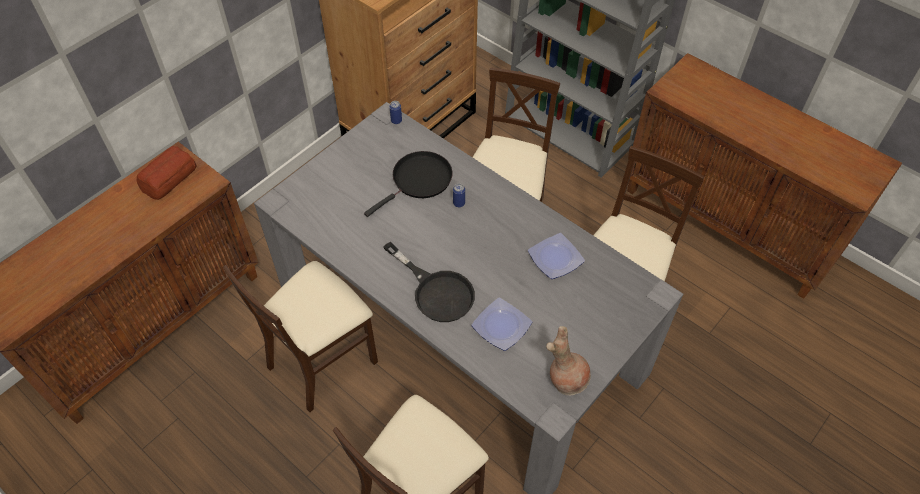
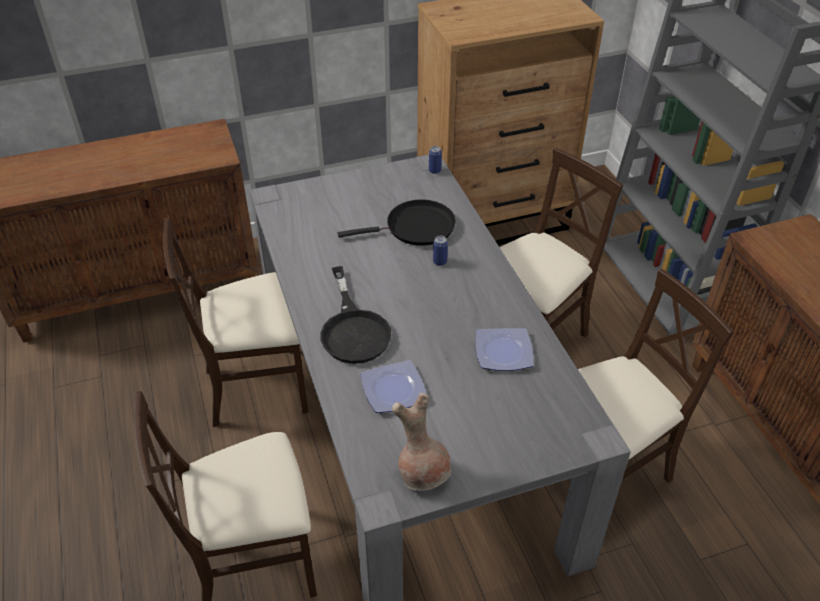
camera: 30 degrees right, 10 degrees down
(168, 178) = (192, 142): bread -> none

